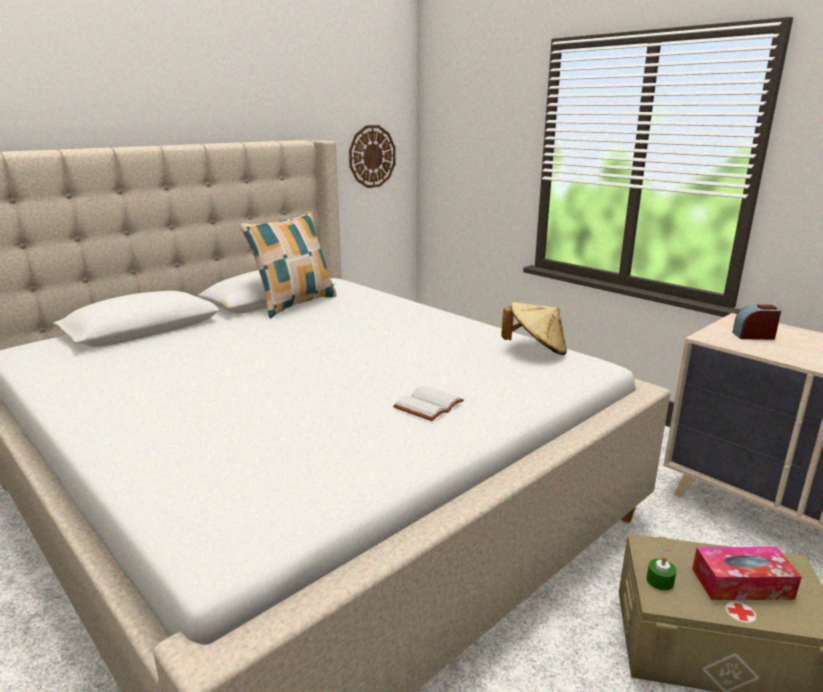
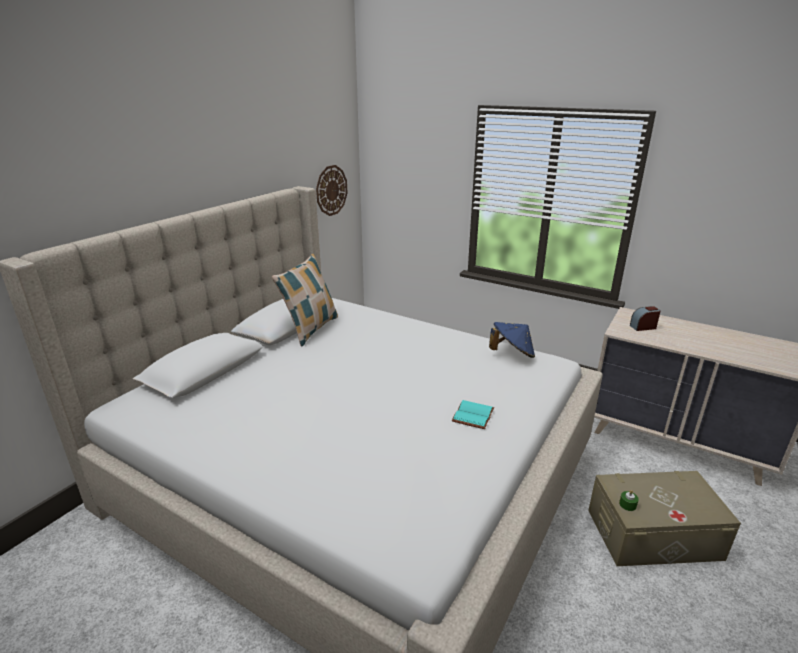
camera: 15 degrees left, 5 degrees up
(429, 406) = (474, 416): white book -> turquoise book
(535, 350) = (512, 354): beige hat -> blue hat
(742, 583) = (671, 497): tissue box -> none

